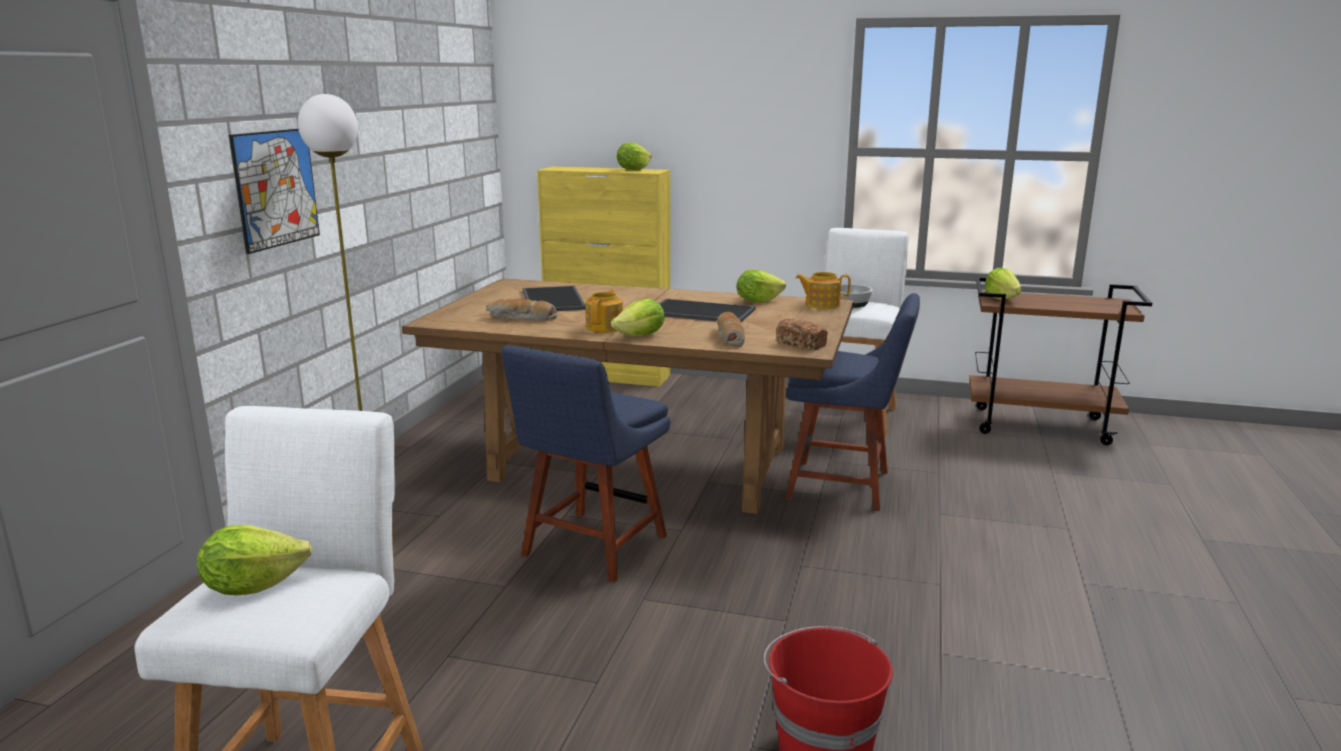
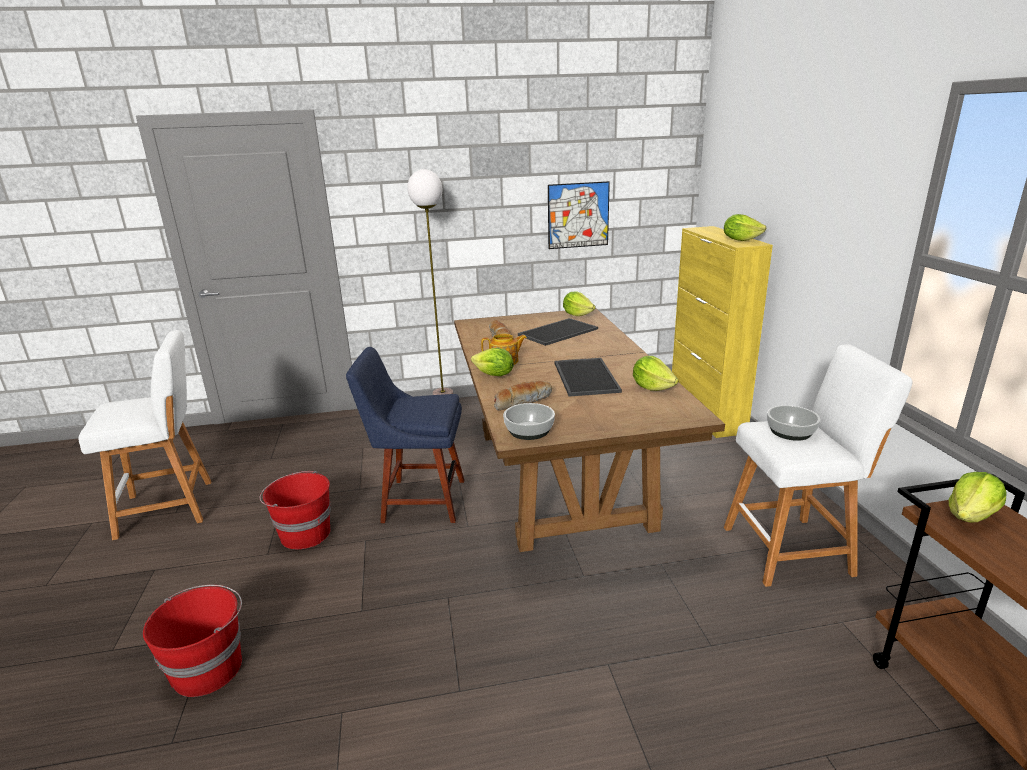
camera: 65 degrees right, 5 degrees up
(253, 586) = (130, 405): lettuce -> lettuce (577, 314)
(276, 188) = (414, 223): picture -> picture (578, 215)
(577, 644) = (304, 534): none -> red bucket
(801, 345) = (529, 431): bread -> bowl
(821, 304) = (681, 413): teapot -> none
(845, 485) = (615, 586): blue chair -> none

